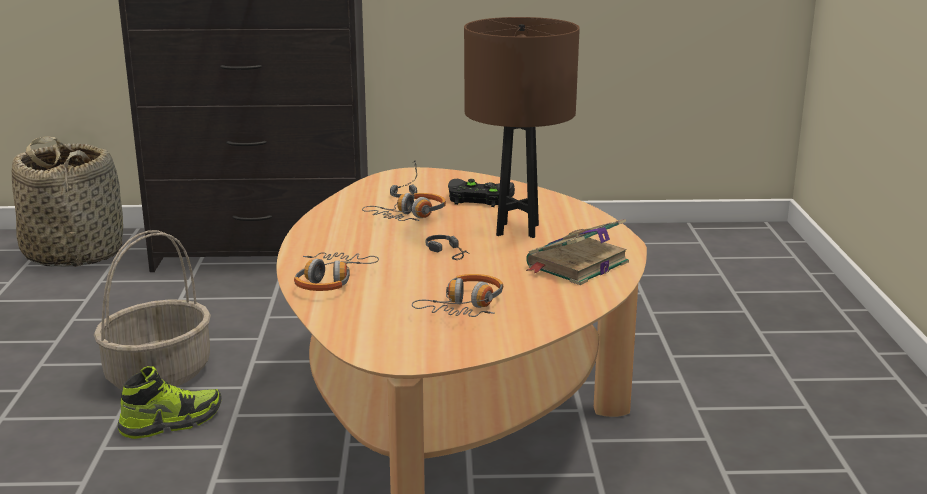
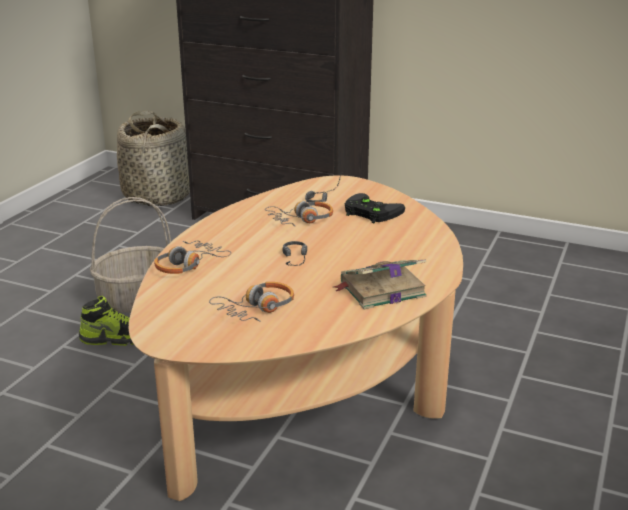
camera: 25 degrees right, 5 degrees up
(517, 230) = (369, 248): brown table lamp -> none

